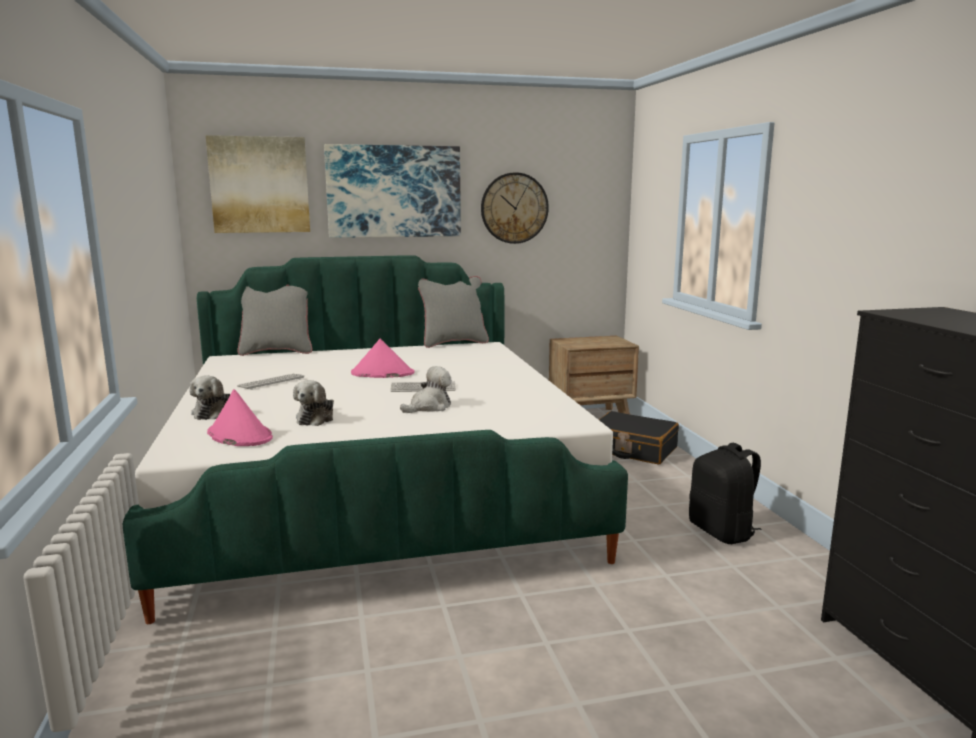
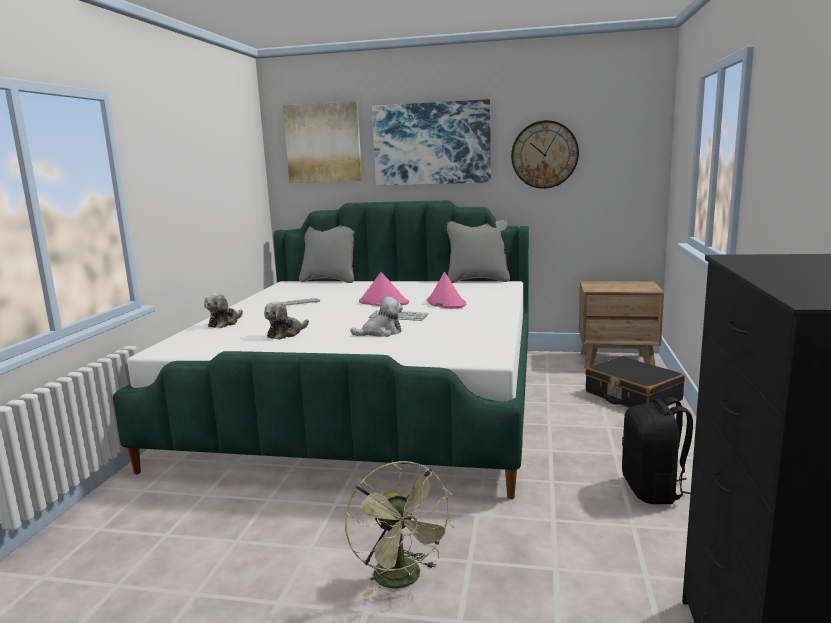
camera: 25 degrees right, 0 degrees up
(239, 435) = (218, 341): pink hat -> pink hat (445, 303)
(584, 664) = (403, 580): none -> green fan

